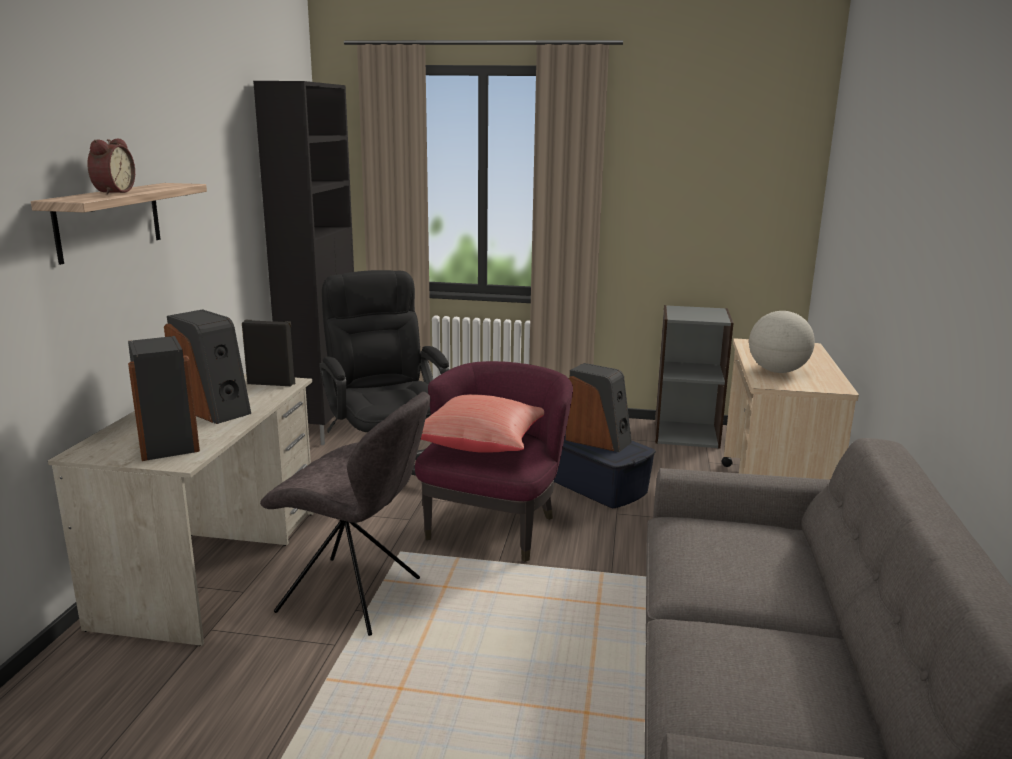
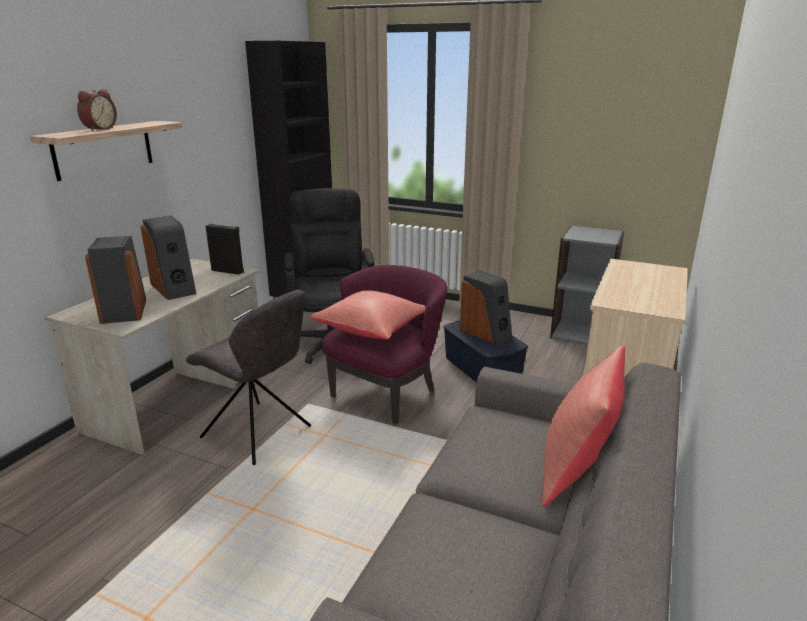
camera: 15 degrees right, 5 degrees up
(777, 371) = (626, 291): globe -> none
(816, 567) = (577, 469): none -> red pillow

